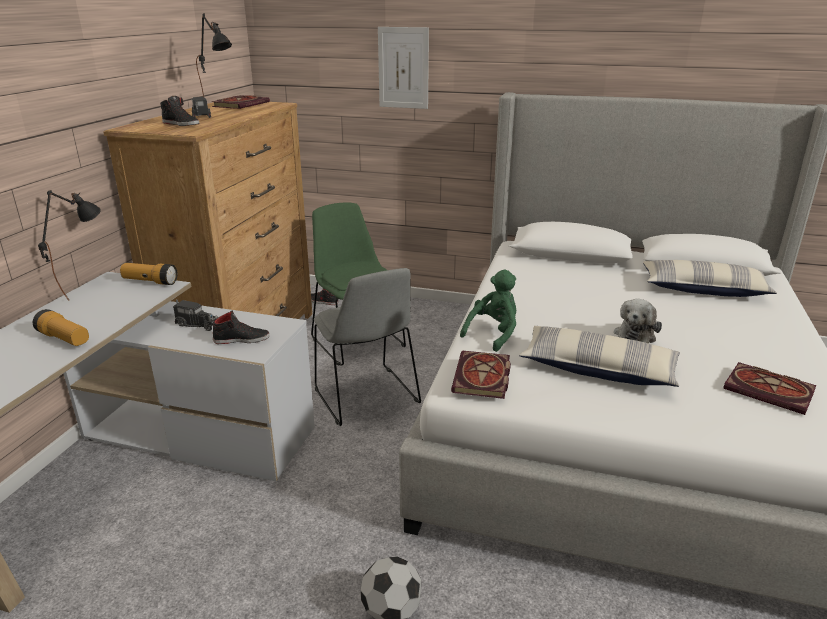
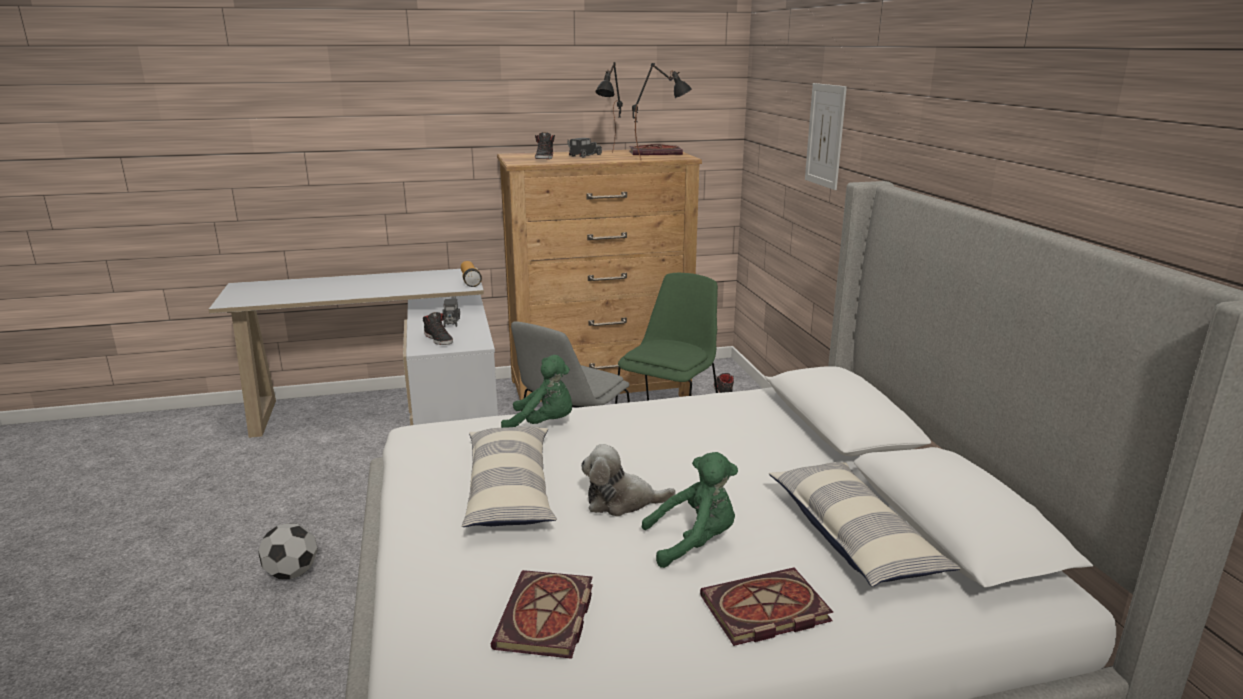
camera: 60 degrees right, 5 degrees down
(64, 339) = (361, 290): flashlight -> none
(84, 290) = (438, 272): black table lamp -> black table lamp (660, 159)
(483, 378) = (437, 436): book -> book (763, 611)
(694, 328) = (694, 542): none -> green plush toy

